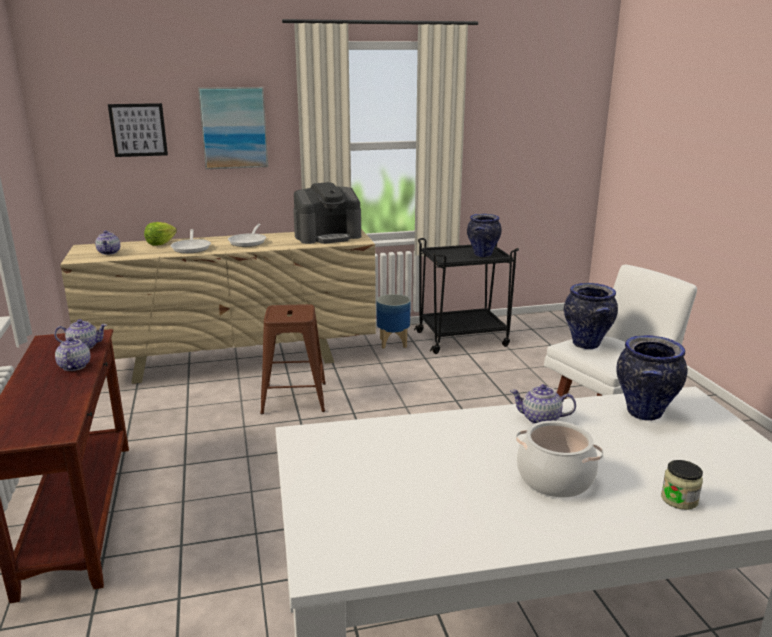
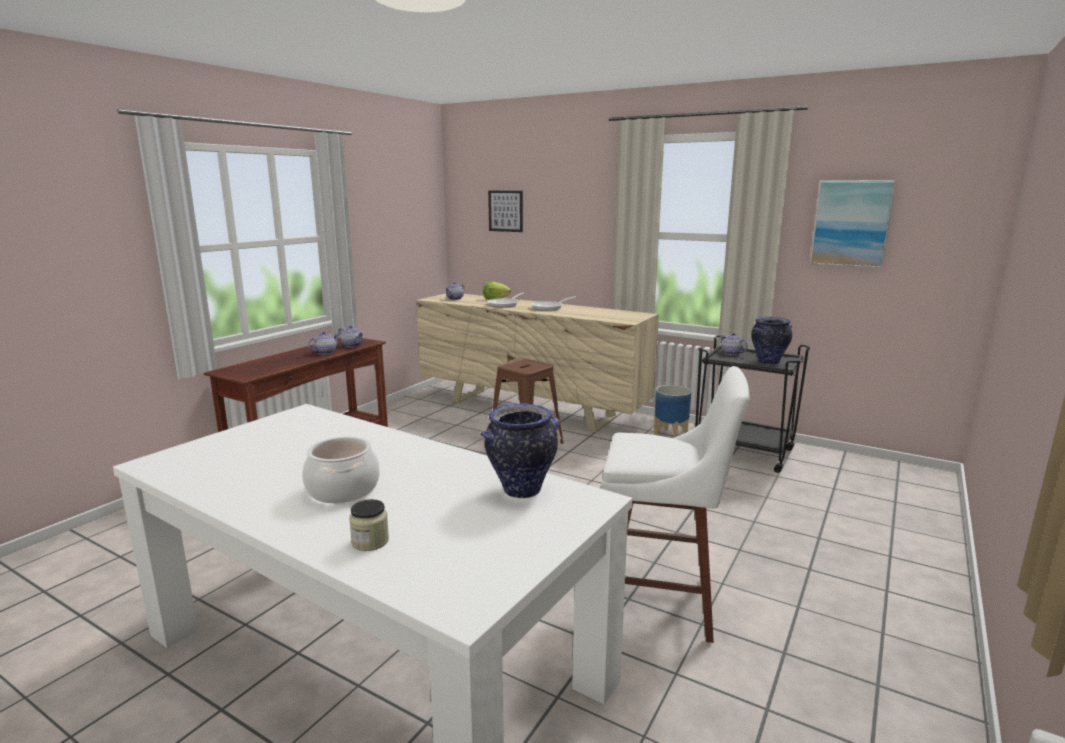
camera: 45 degrees right, 5 degrees down
(234, 128) = (570, 212): picture -> picture (851, 223)
(328, 236) = (614, 314): coffee machine -> none
(540, 419) = (439, 460): teapot -> teapot (731, 353)
(586, 345) = (643, 440): vase -> none

